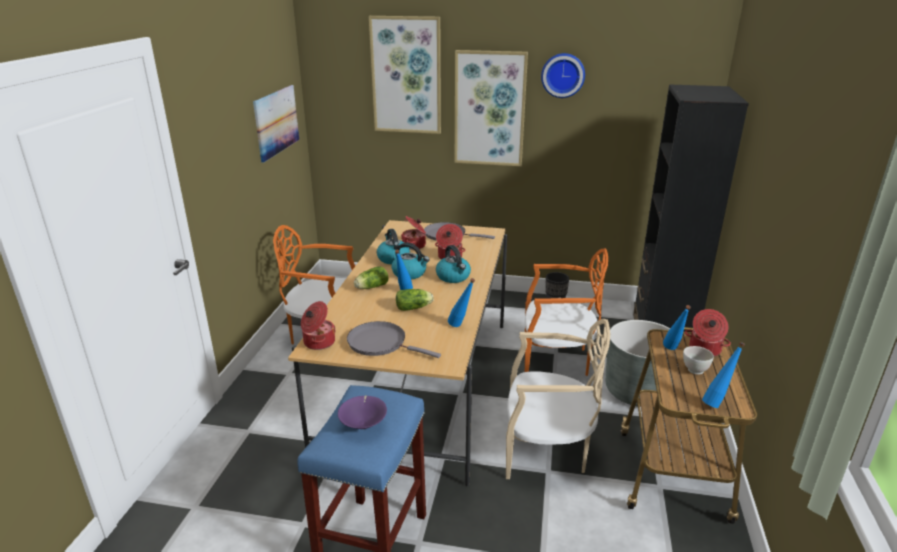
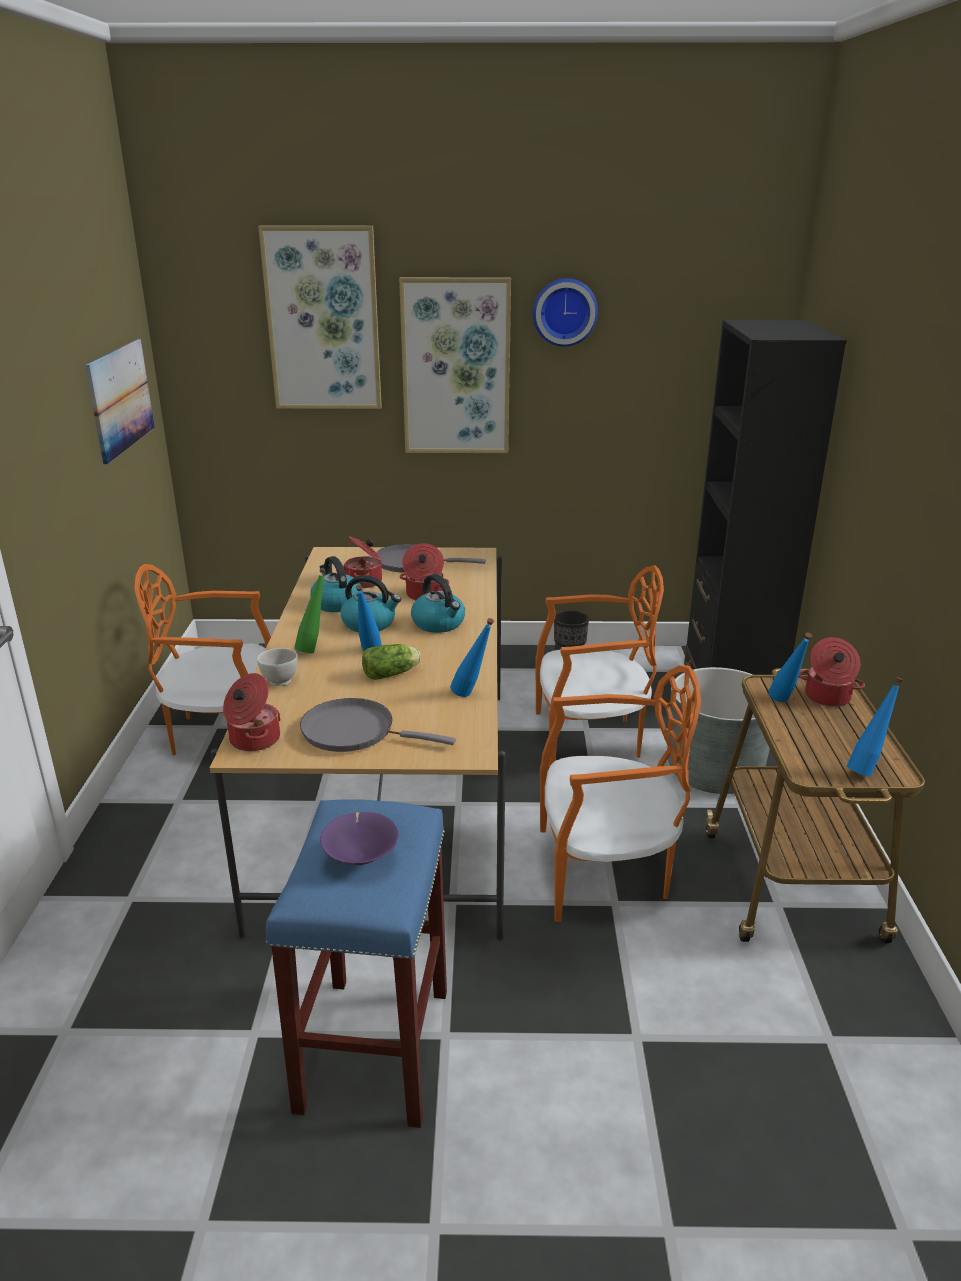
camera: 10 degrees left, 0 degrees up
(371, 287) = (314, 649): lettuce -> green bottle
(547, 449) = (605, 871): beige chair -> orange chair
(694, 370) = (822, 727): white bowl -> white bowl (279, 681)

